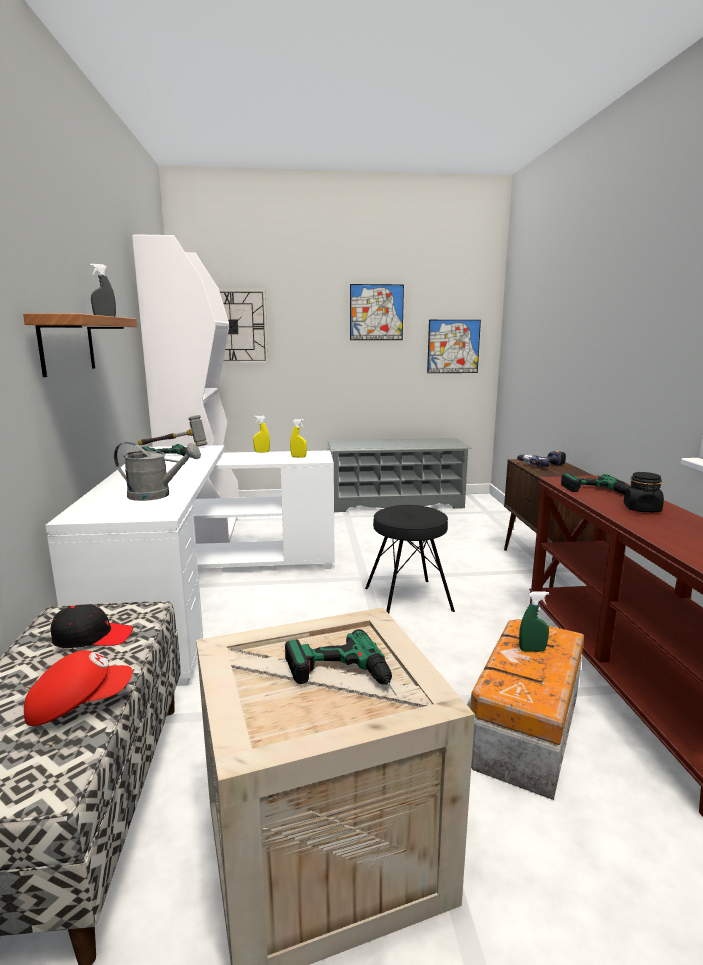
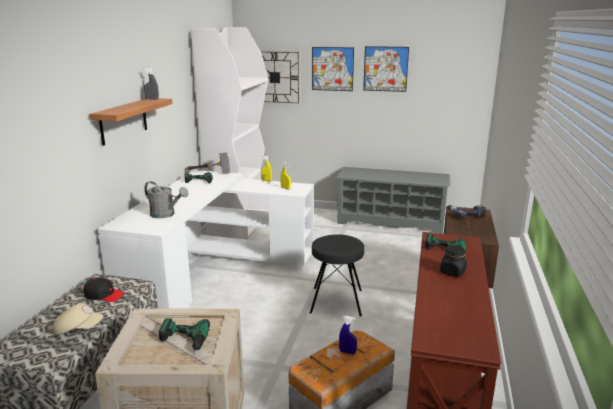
camera: 20 degrees right, 5 degrees up
(79, 704) = (78, 329): red cap -> beige cap
(453, 346) = (450, 98): picture -> picture (332, 69)
(532, 650) = (347, 352): green spray bottle -> blue spray bottle

